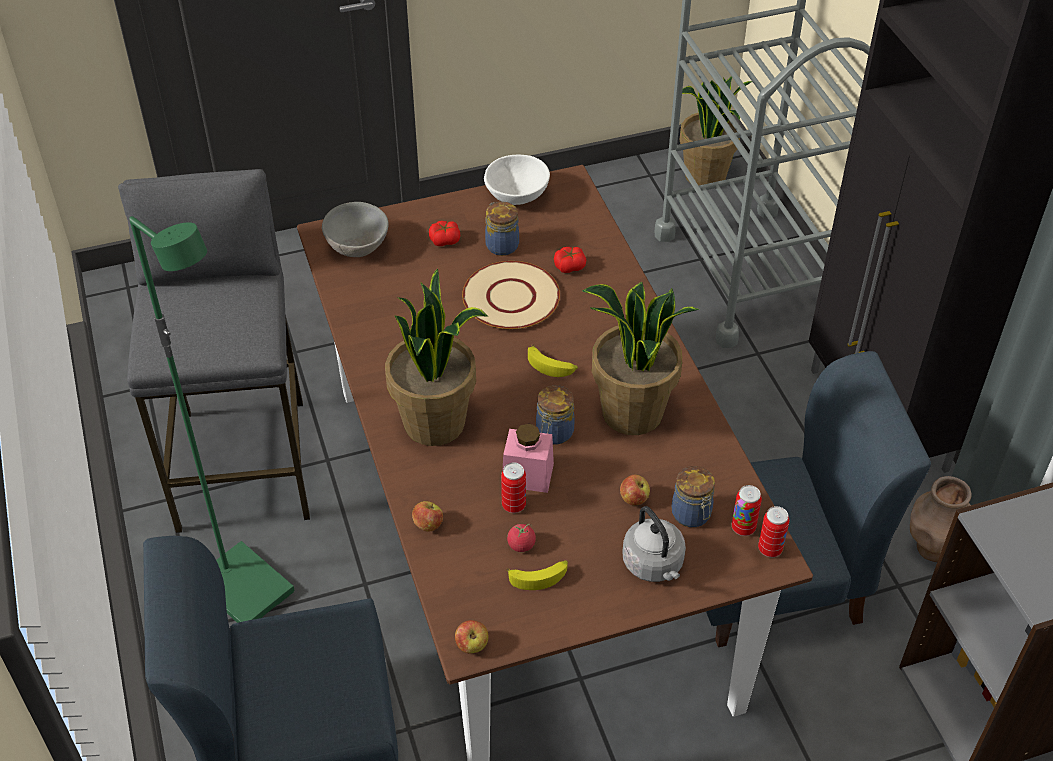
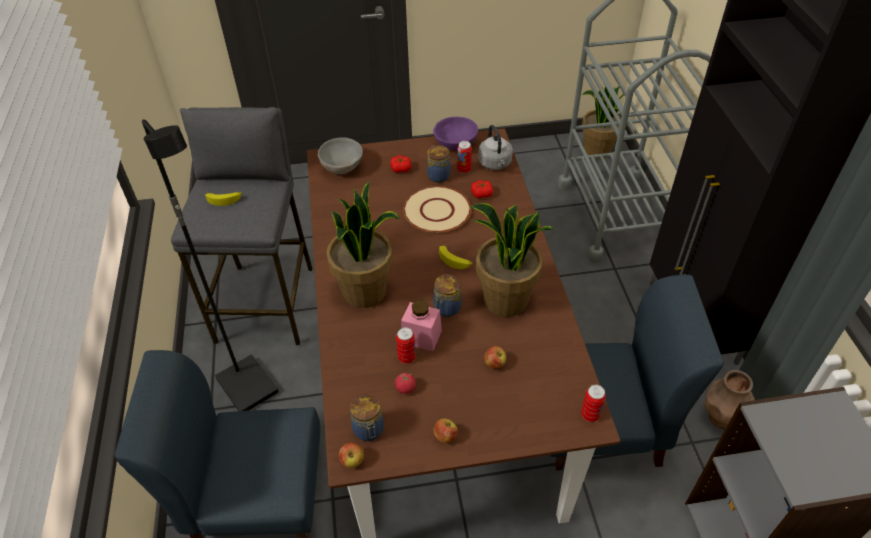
camera: 10 degrees right, 0 degrees up
(247, 588) = (249, 386): green floor lamp -> black floor lamp
(428, 525) = (342, 364): apple -> apple (445, 436)
(517, 197) = (455, 146): white bowl -> purple bowl
(539, 576) = (413, 414): banana -> banana (225, 199)
(654, 565) = (500, 416): grey kettle -> grey kettle (495, 164)
(692, 515) = (535, 381): jar -> jar (369, 430)
(743, 528) = (572, 396): can -> can (464, 170)

